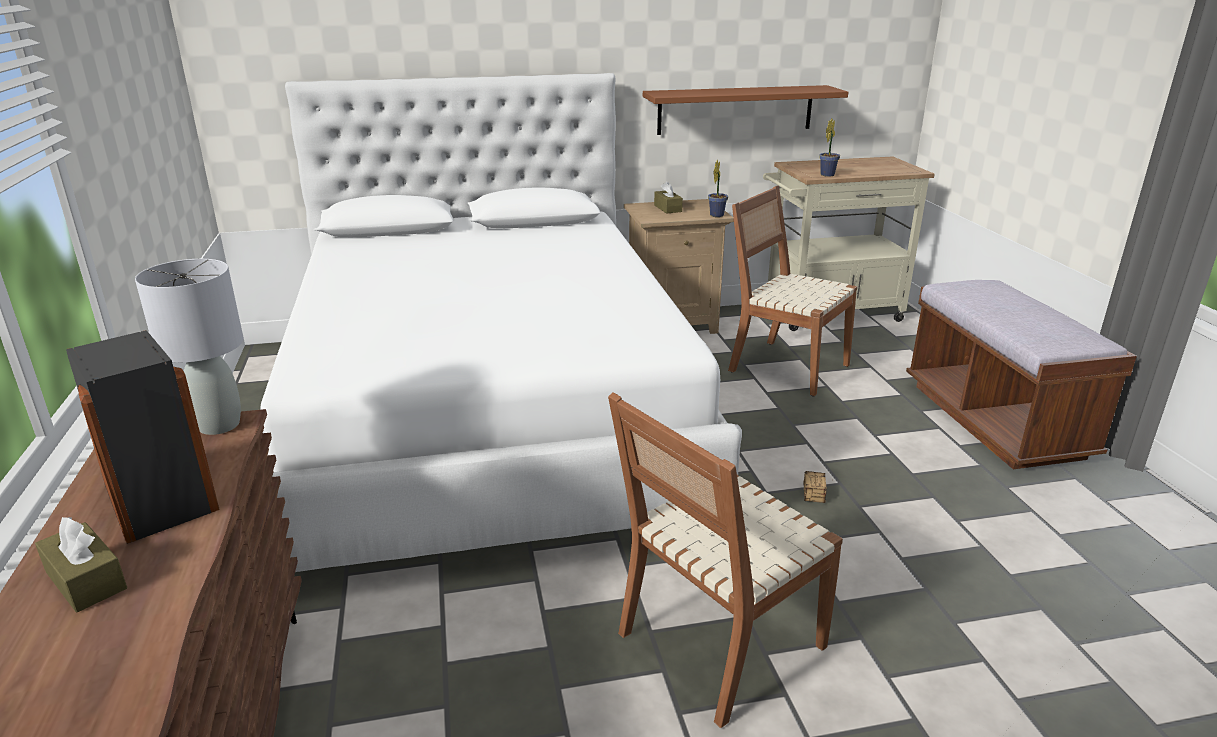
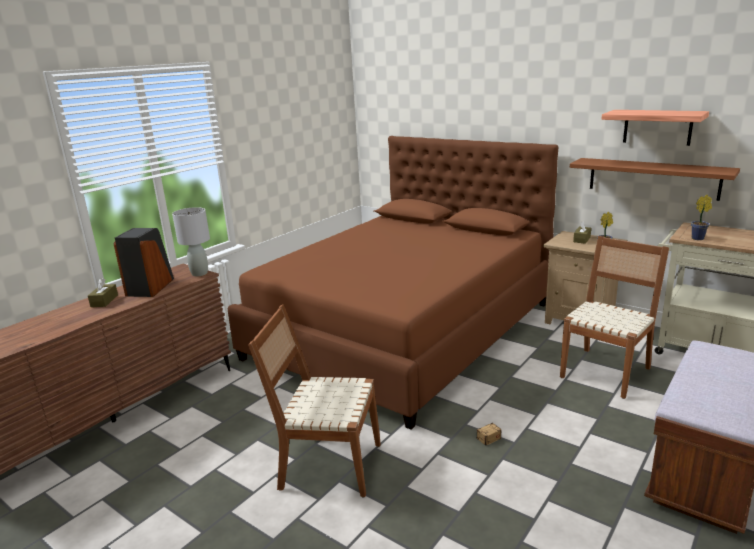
camera: 50 degrees right, 5 degrees down
(490, 417) = (403, 330): white bed -> brown bed
(738, 38) = (657, 127): none -> shelf
(784, 366) = (606, 371): chair -> chair turned 45 degrees clockwise

